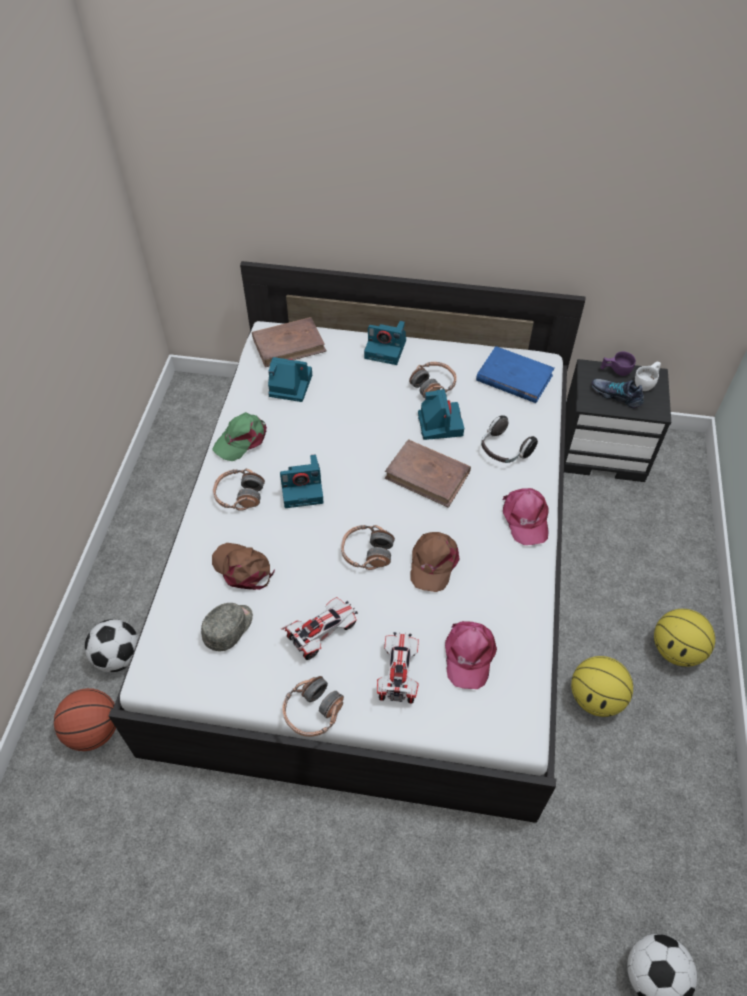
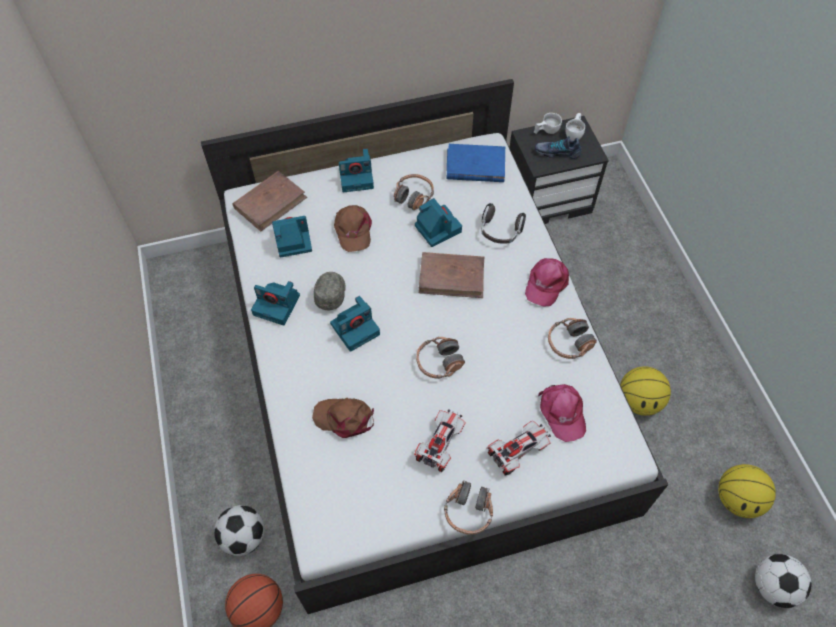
camera: 25 degrees left, 5 degrees up
(229, 628) = (362, 474): grey cap -> grey cap (331, 293)
(239, 495) = (304, 356): headphones -> headphones (569, 343)
(242, 439) = (278, 305): green cap -> camera
(398, 673) = (517, 451): toy car -> toy car turned 75 degrees clockwise
(433, 563) = (495, 349): brown cap -> brown cap (353, 230)
(525, 518) = (546, 283): pink cap -> pink cap turned 60 degrees clockwise
(615, 371) = (546, 131): purple cup -> white cup
(676, 650) = (677, 339): basketball -> basketball (738, 499)

